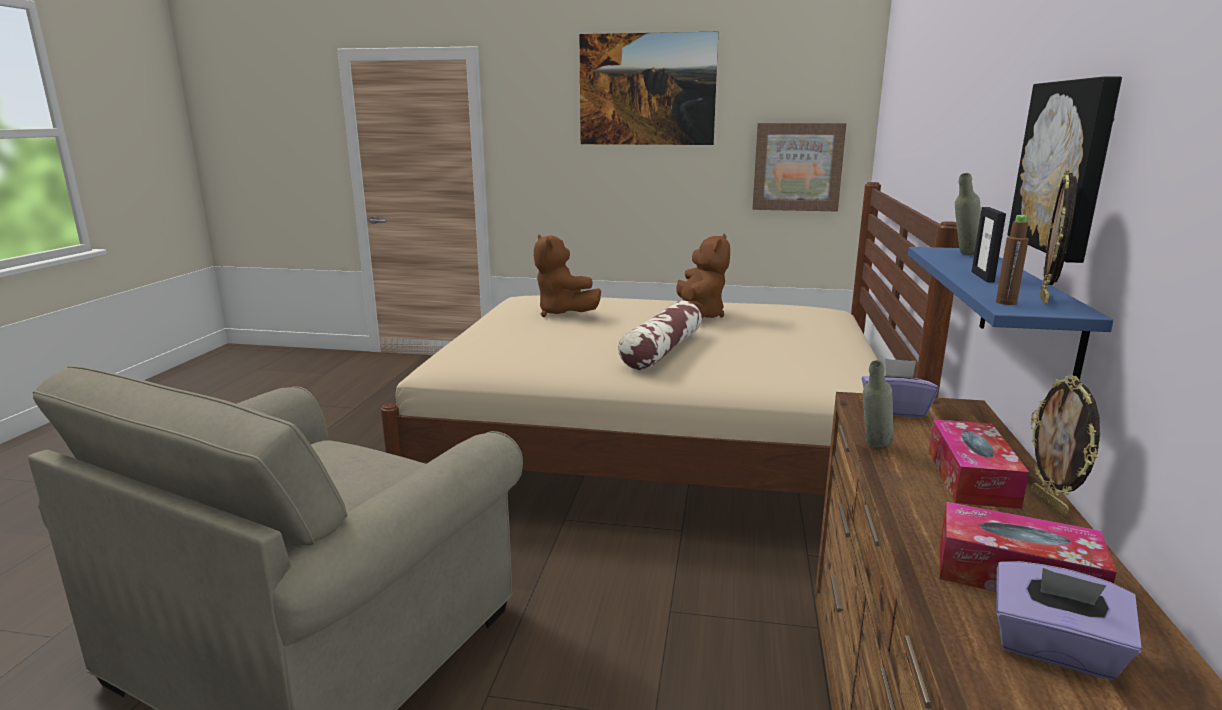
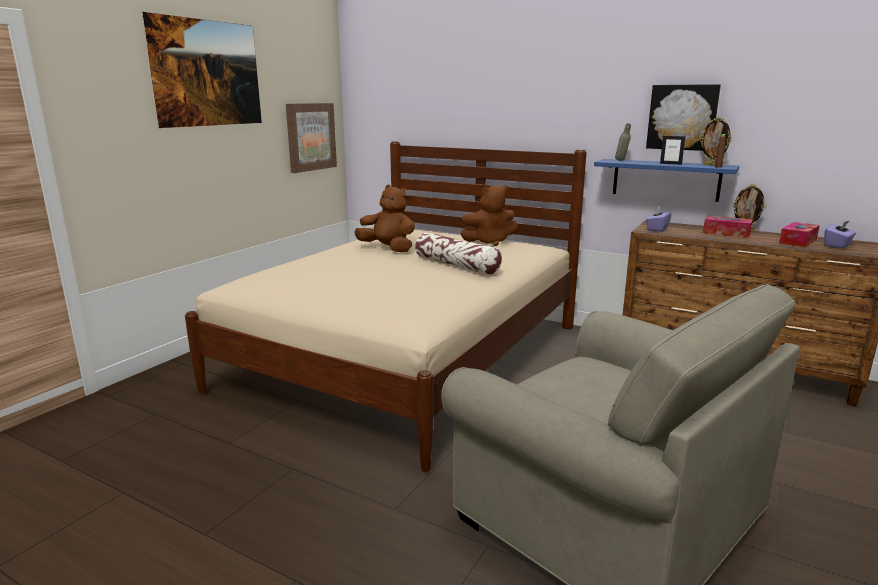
camera: 70 degrees left, 0 degrees up
(563, 313) = (328, 276): brown plush toy -> brown plush toy (490, 242)
(873, 449) = (701, 237): grey bottle -> none

